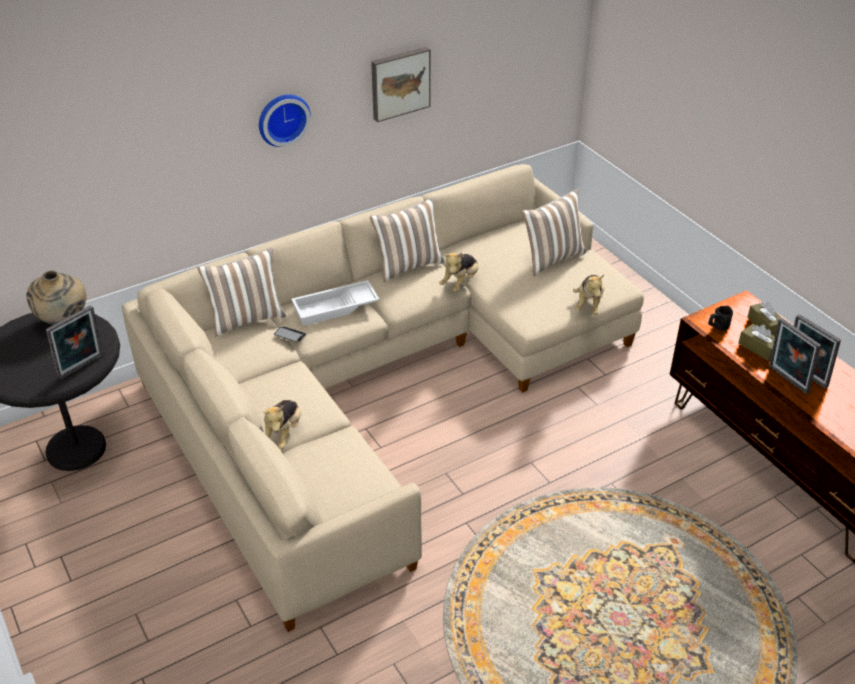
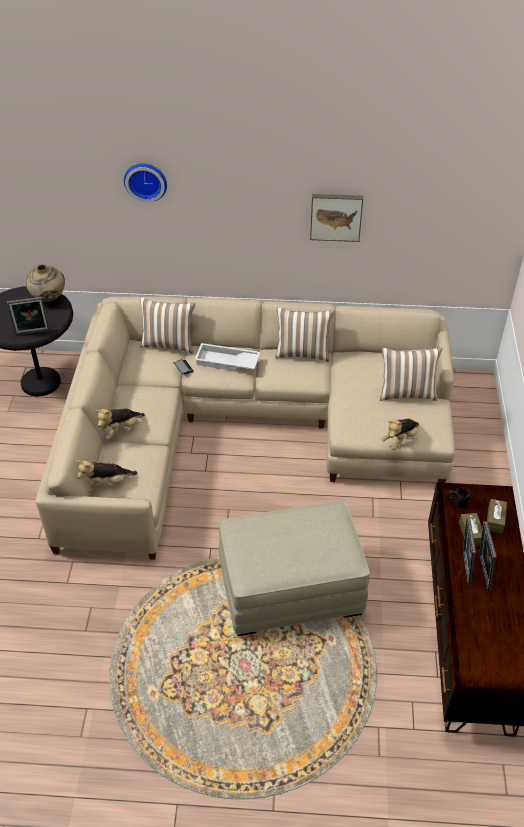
camera: 35 degrees right, 5 degrees up
(282, 118) = (233, 215): wall clock -> wall clock (146, 180)
(460, 282) = (325, 381): plush toy -> plush toy (107, 484)
(588, 518) = (290, 590): none -> beige ottoman

